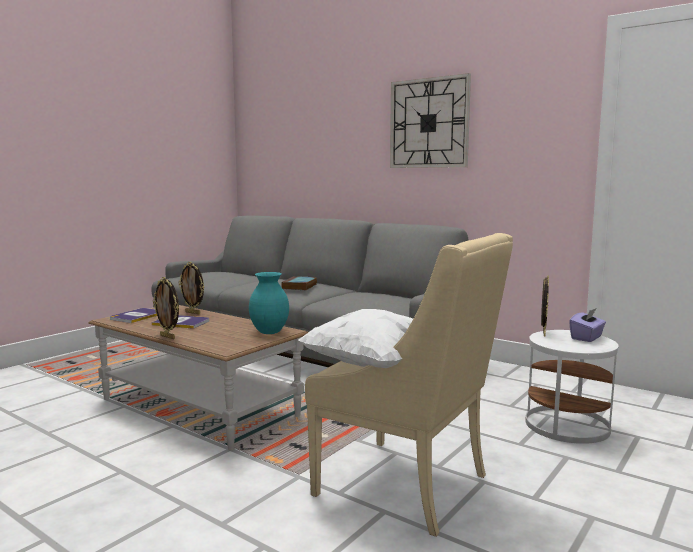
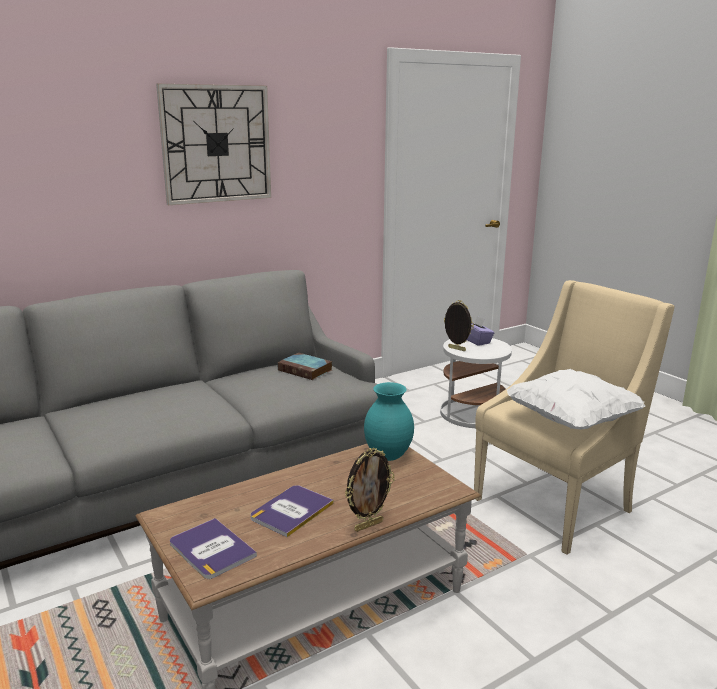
camera: 70 degrees left, 10 degrees up
(193, 313) = (234, 498): picture frame -> none
(299, 286) = (186, 402): book -> book (306, 370)

